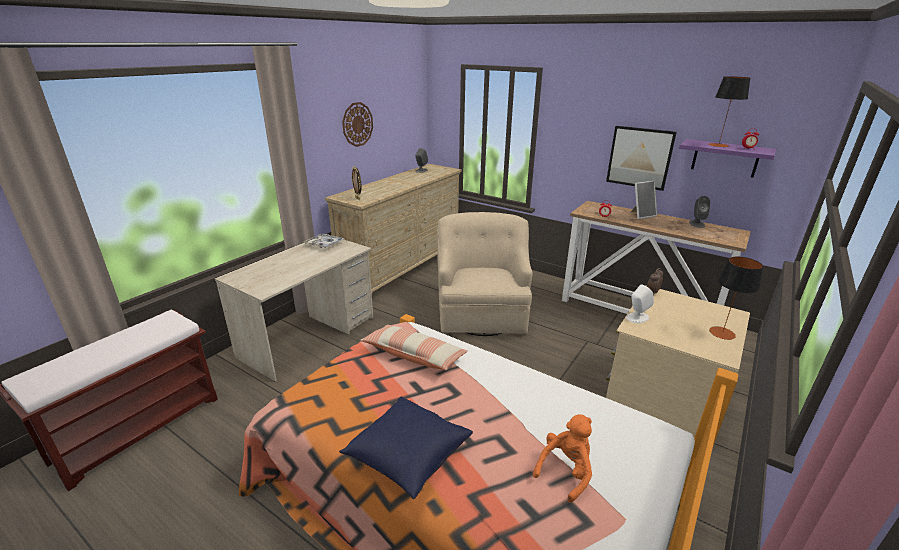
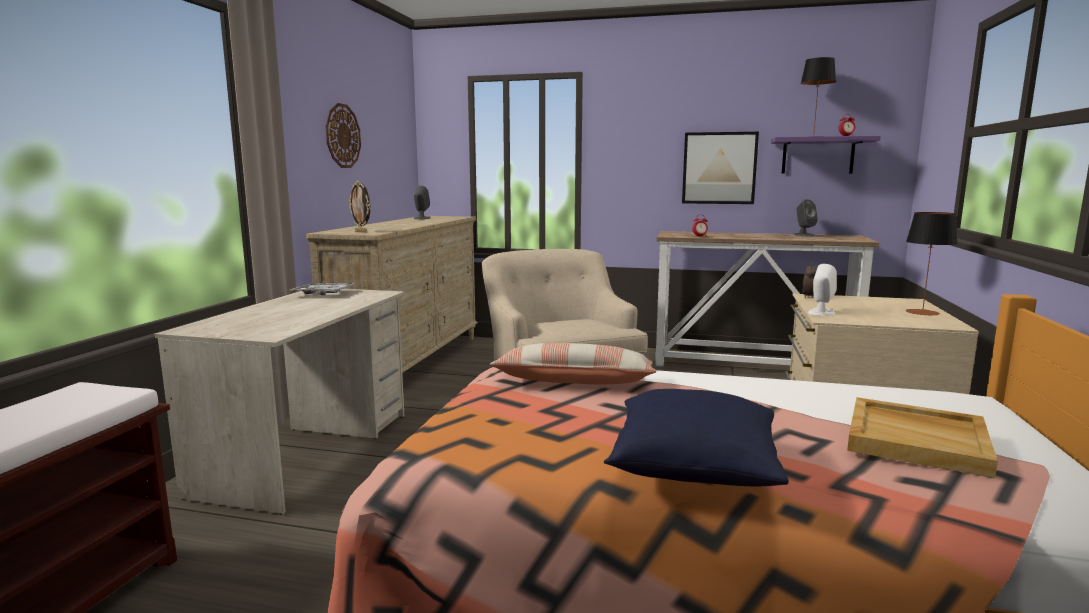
camera: 20 degrees left, 15 degrees down
(565, 471) = (917, 440): orange plush toy -> beige tray
(641, 215) = (738, 234): picture frame -> none

